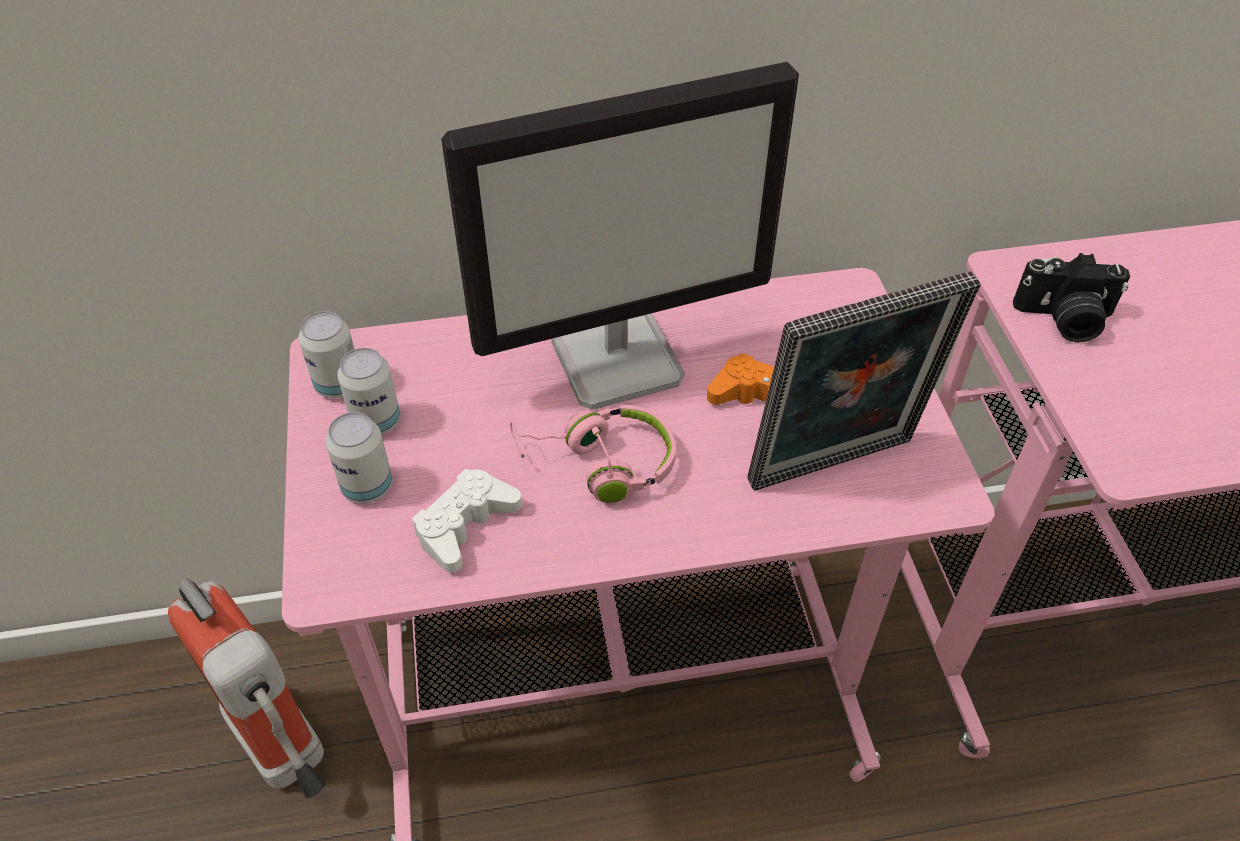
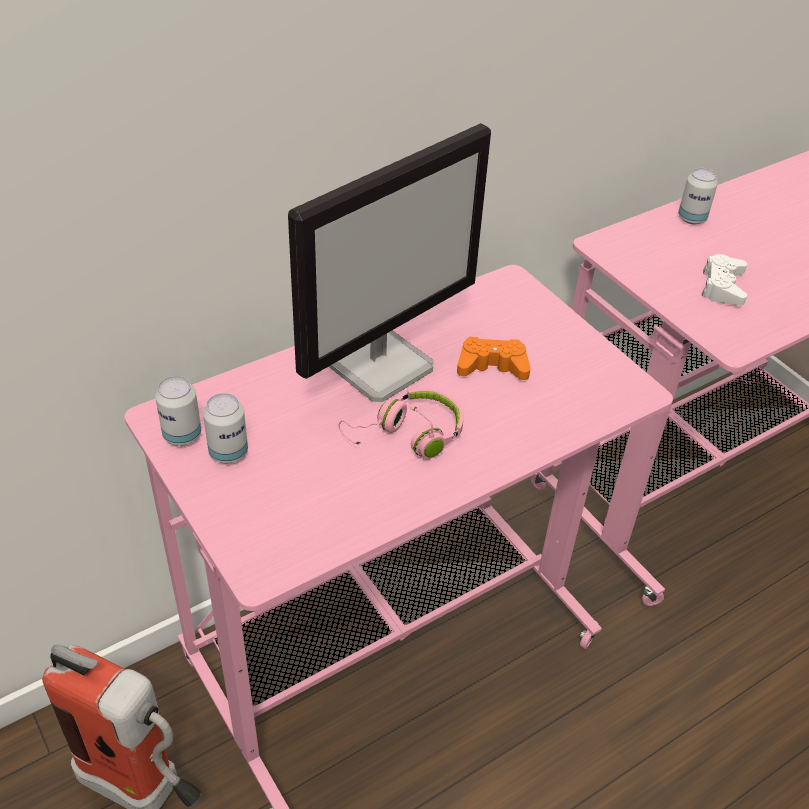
camera: 25 degrees left, 5 degrees down
(367, 487) = (250, 498): can -> can (692, 218)
(465, 525) = (338, 502): white game controller -> white game controller (722, 286)
(835, 468) = (563, 395): picture frame -> none
(1064, 320) = (652, 268): camera -> none

